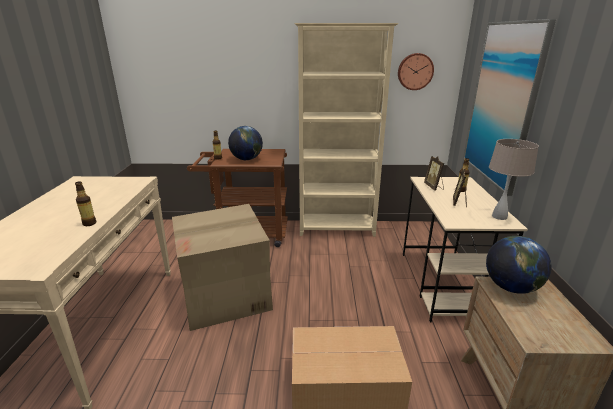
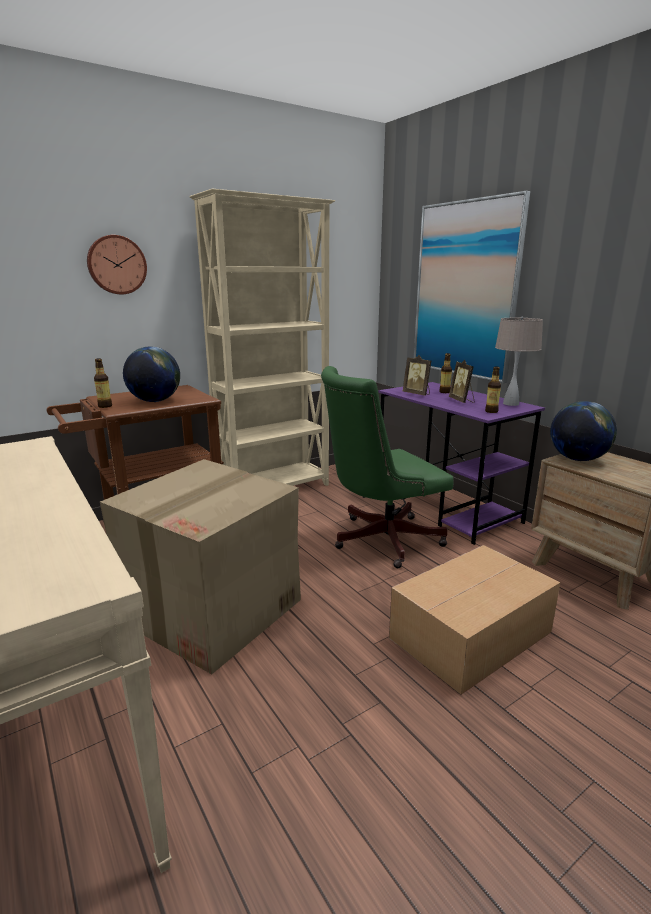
camera: 35 degrees left, 5 degrees down
(89, 223) = (56, 508): bottle -> bottle (491, 411)
(364, 290) = (380, 540): none -> green office chair
(415, 71) = (335, 268): wall clock -> wall clock (116, 265)
(444, 284) = (447, 508): beige desk -> purple desk

